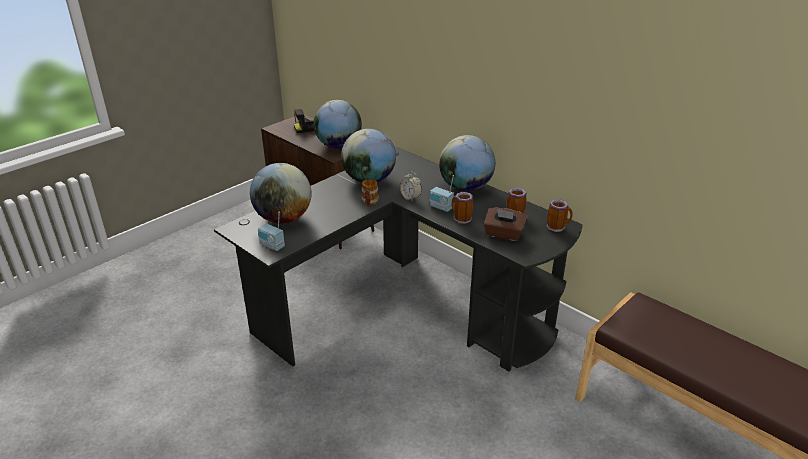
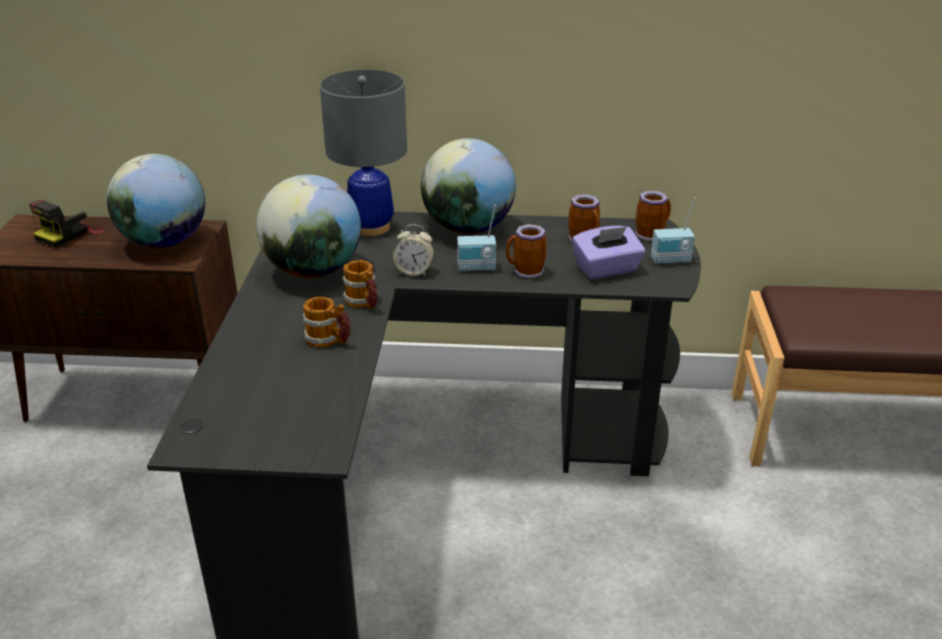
camera: 40 degrees left, 0 degrees up
(271, 246) = (304, 440): radio -> radio (671, 261)
(283, 218) = (258, 387): globe -> none
(333, 212) = (328, 340): none -> mug
(422, 170) = (371, 227): none -> grey table lamp
(503, 234) = (606, 269): brown tissue box -> purple tissue box

